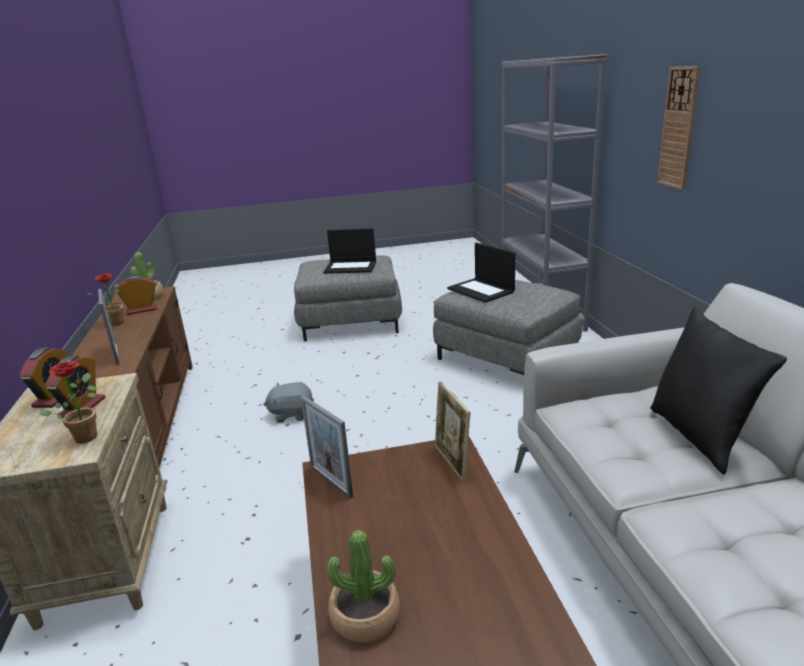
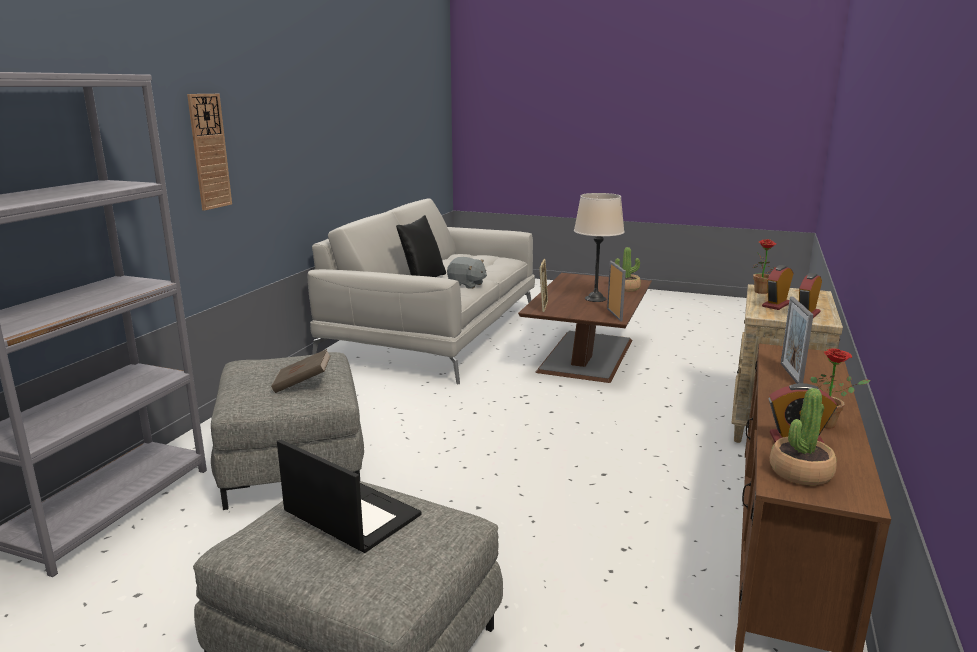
camera: 150 degrees left, 5 degrees down
(292, 414) = (593, 484): grey plush toy -> grey plush toy (466, 285)
(395, 527) = (595, 299): none -> beige table lamp
(481, 290) = (302, 384): laptop -> brown book

